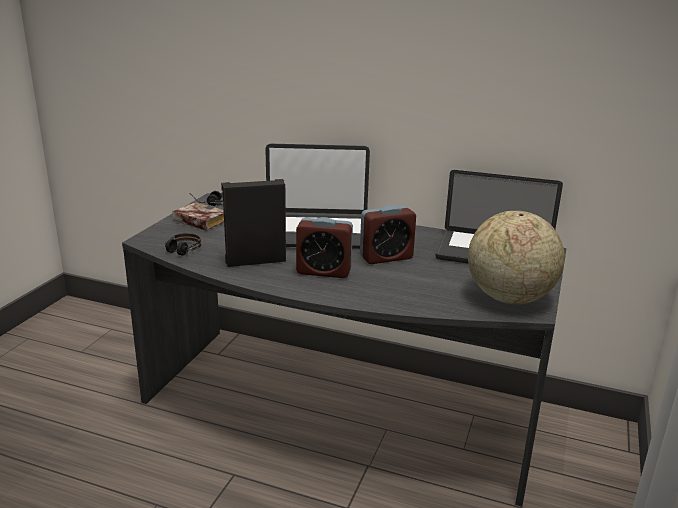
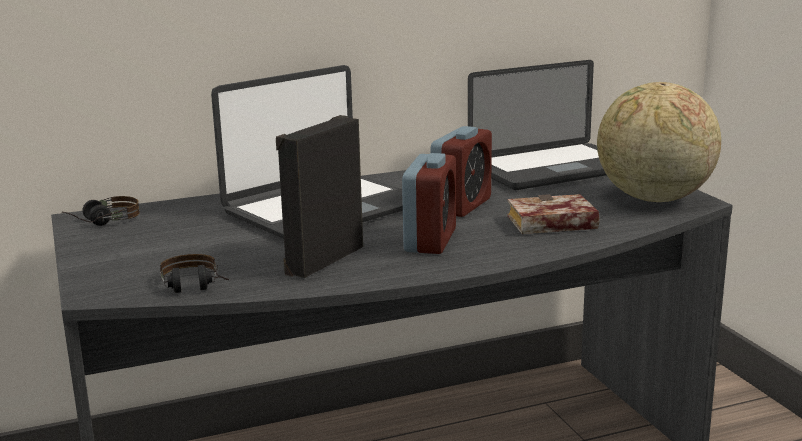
camera: 40 degrees left, 5 degrees down
(198, 221) = (127, 248): book -> book (549, 224)
(324, 271) = (430, 241): alarm clock -> alarm clock turned 45 degrees counterclockwise

